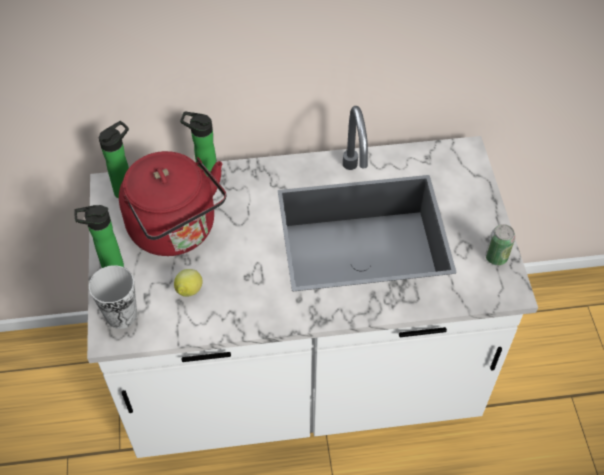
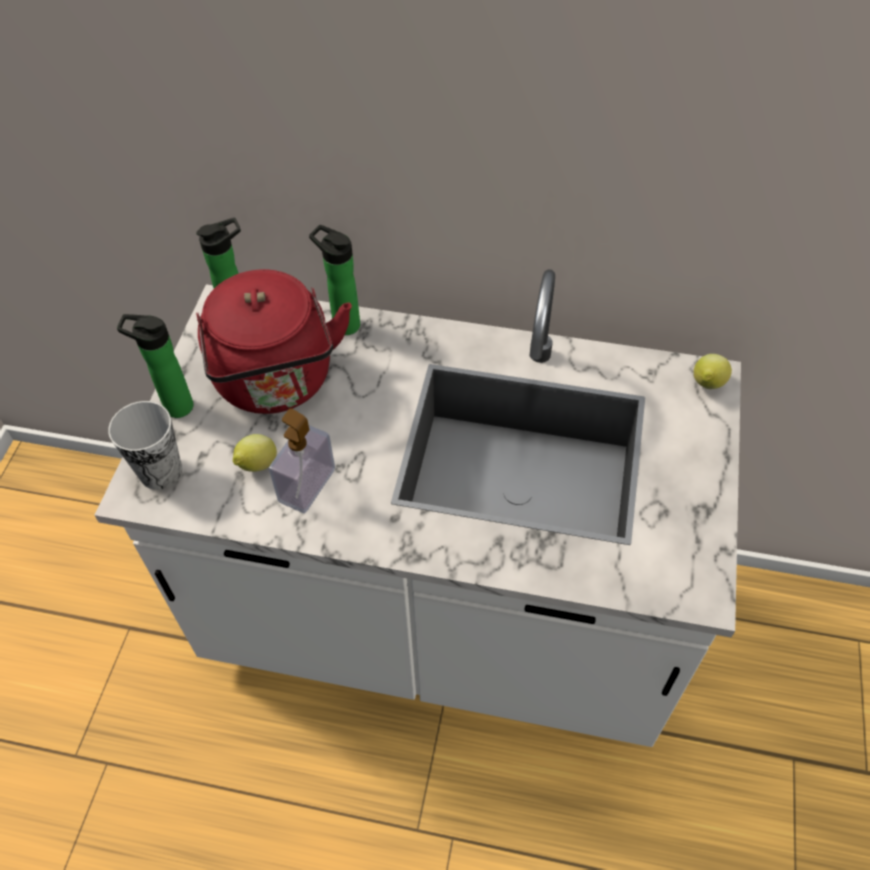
camera: 20 degrees right, 0 degrees up
(230, 295) = (307, 485): none -> soap dispenser
(465, 157) = (706, 385): none -> lemon
(496, 257) = (698, 538): can -> none

